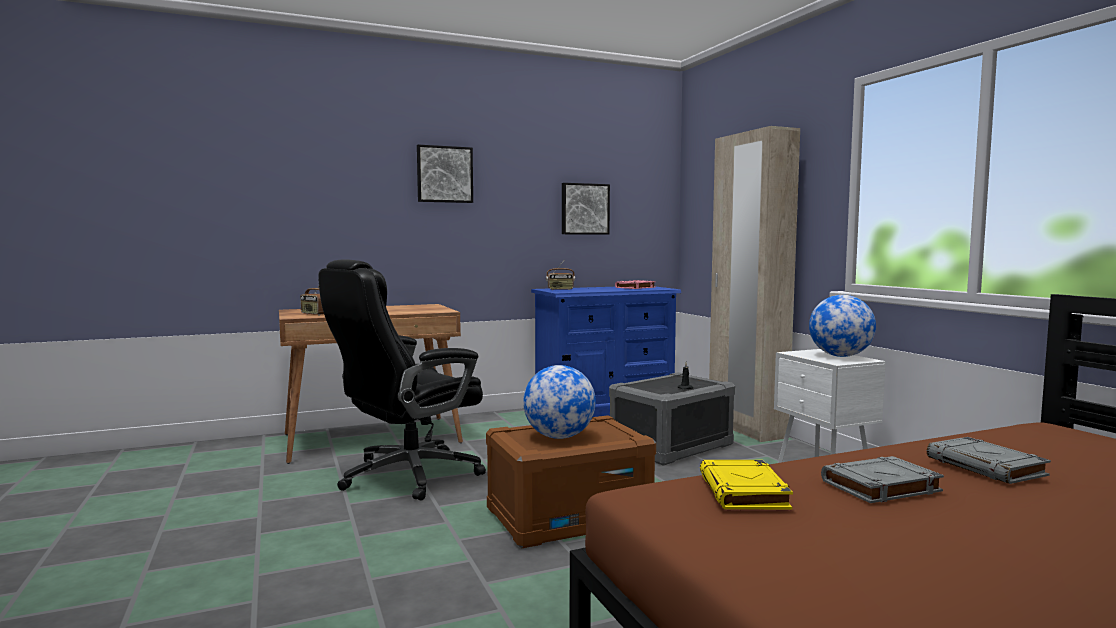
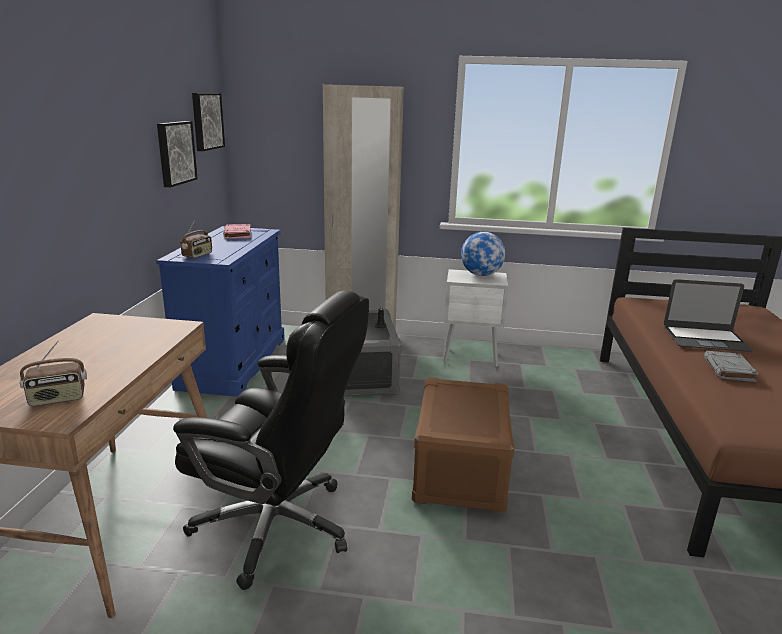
camera: 60 degrees left, 15 degrees up
(407, 475) = (277, 526): black office chair -> black office chair turned 60 degrees counterclockwise
(444, 174) = (59, 126): picture -> picture (206, 121)
(559, 437) = (467, 414): globe -> none
(744, 492) = (737, 402): yellow book -> none
(987, 467) = (705, 339): grey book -> laptop

